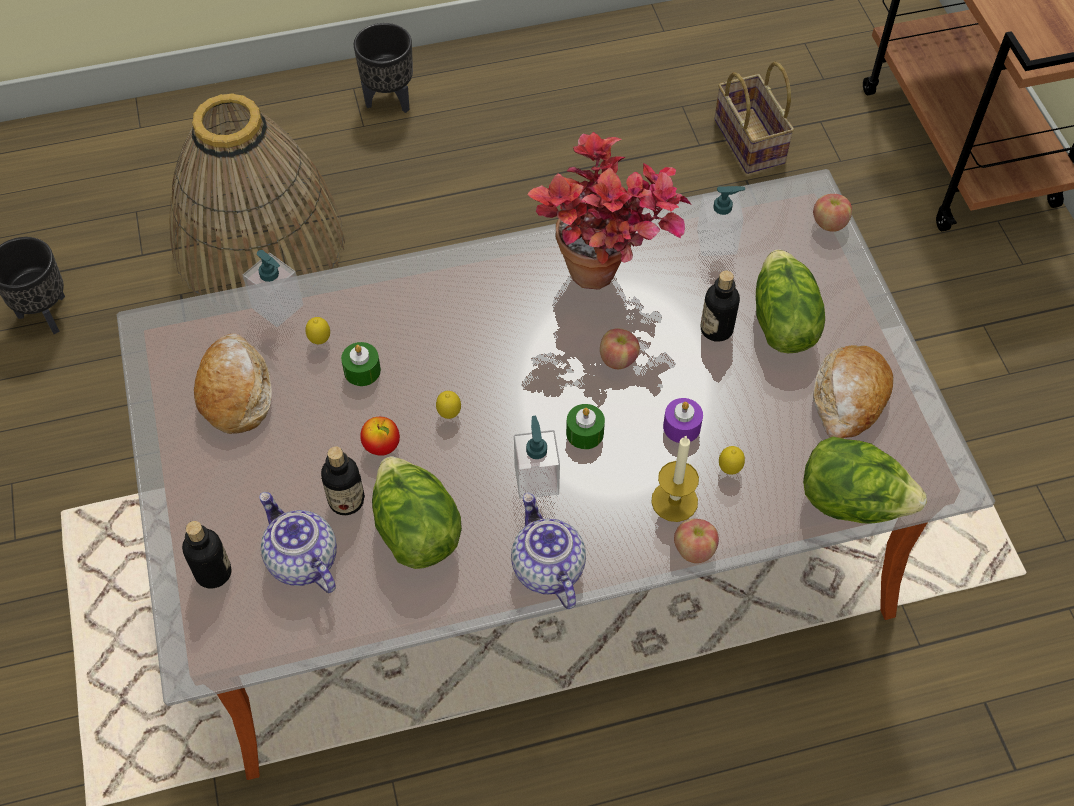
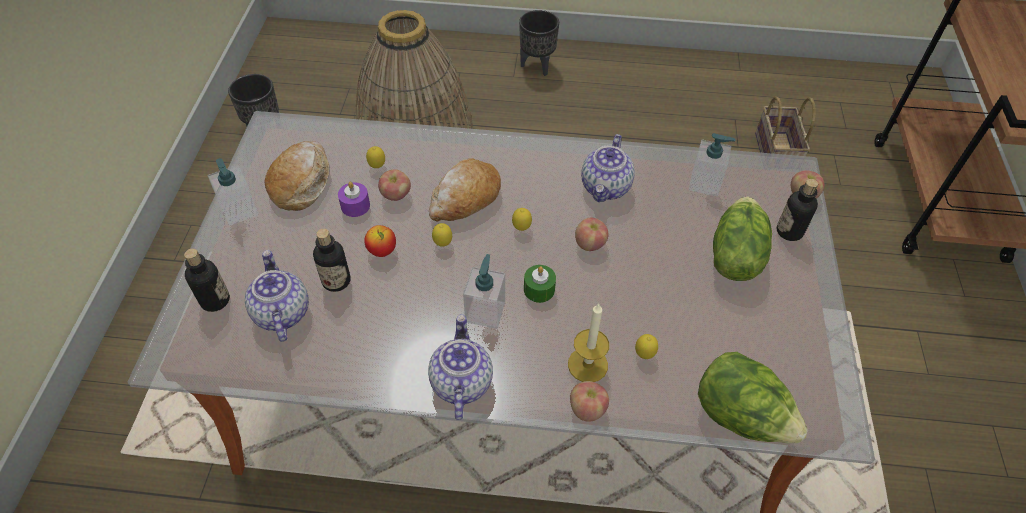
camera: 20 degrees right, 5 degrees down
(278, 307) = (361, 137): soap dispenser -> soap dispenser (239, 210)
(362, 371) = (396, 195): green candle -> apple
(415, 531) = (375, 320): lettuce -> none
(532, 365) = (521, 228): none -> lemon
(607, 282) = (606, 187): potted plant -> teapot
(681, 427) = (618, 309): purple candle -> purple candle (355, 206)
(716, 329) = (678, 245): bottle -> bottle (789, 231)
(848, 399) = (769, 332): bread -> bread (465, 199)

